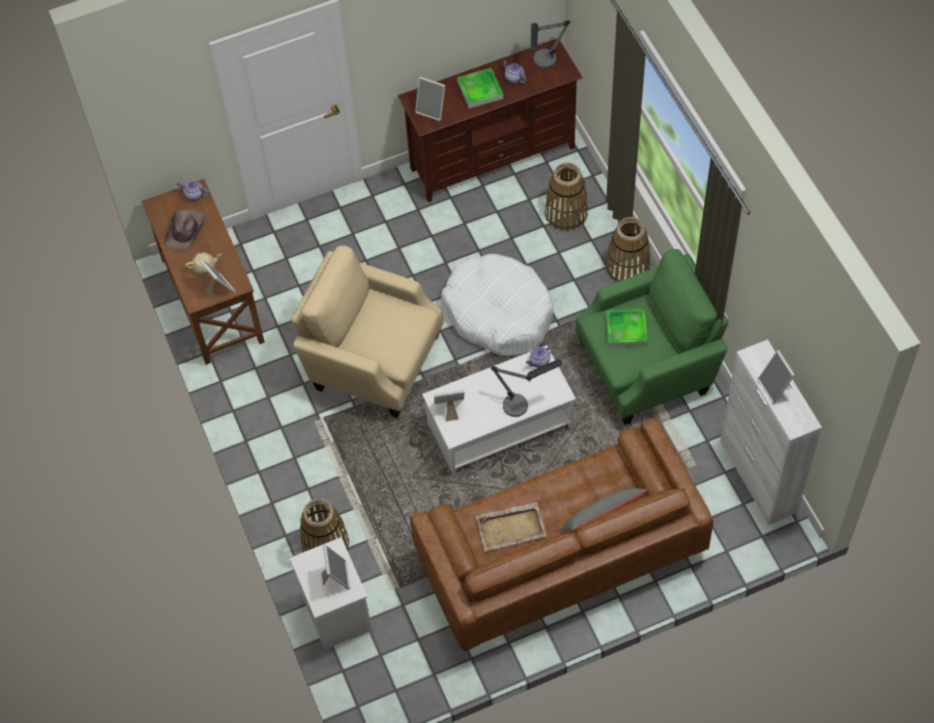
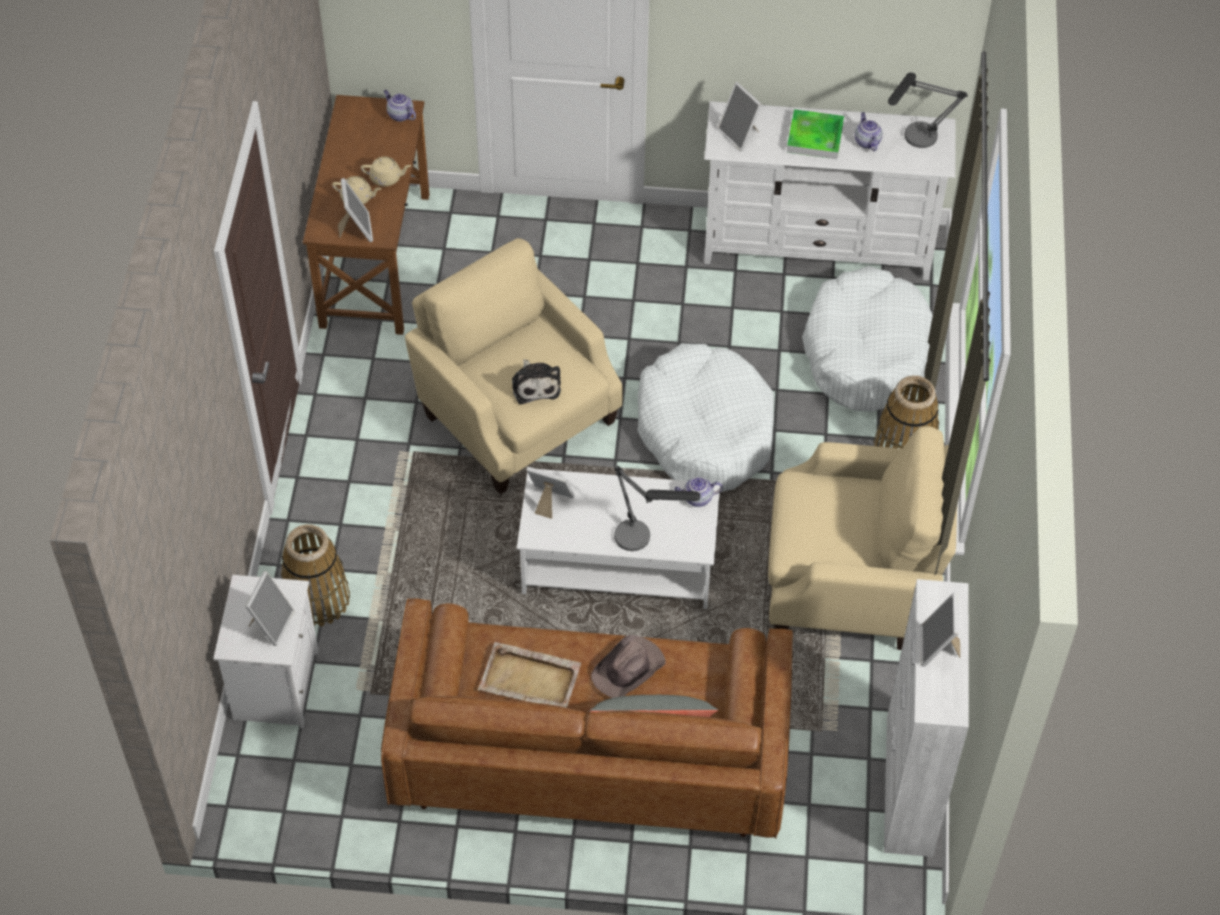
camera: 25 degrees right, 5 degrees down
(186, 230) = (364, 148): brown hat -> brown hat (629, 669)
(215, 244) = (386, 178): none -> beige teapot
(395, 337) = (535, 385): none -> plush toy
(492, 157) = (818, 247): brown tv stand -> white tv stand
(566, 214) = (867, 353): basket -> white dog bed
(626, 330) = (828, 509): tray -> none
(647, 366) = (851, 581): green armchair -> beige armchair

